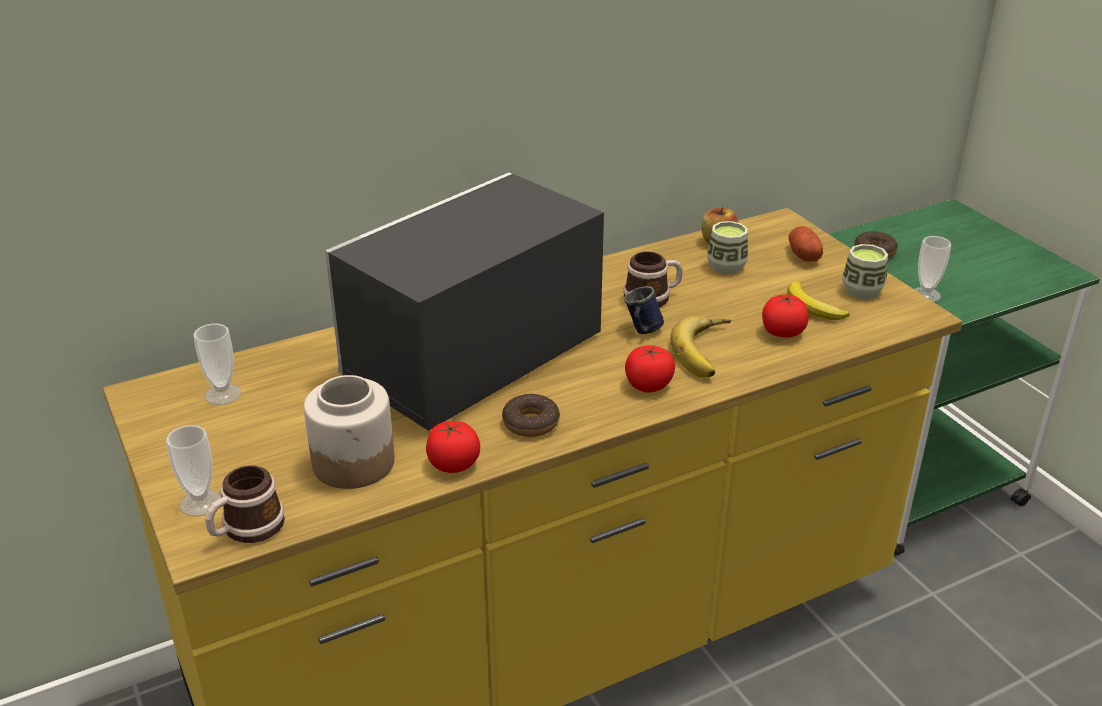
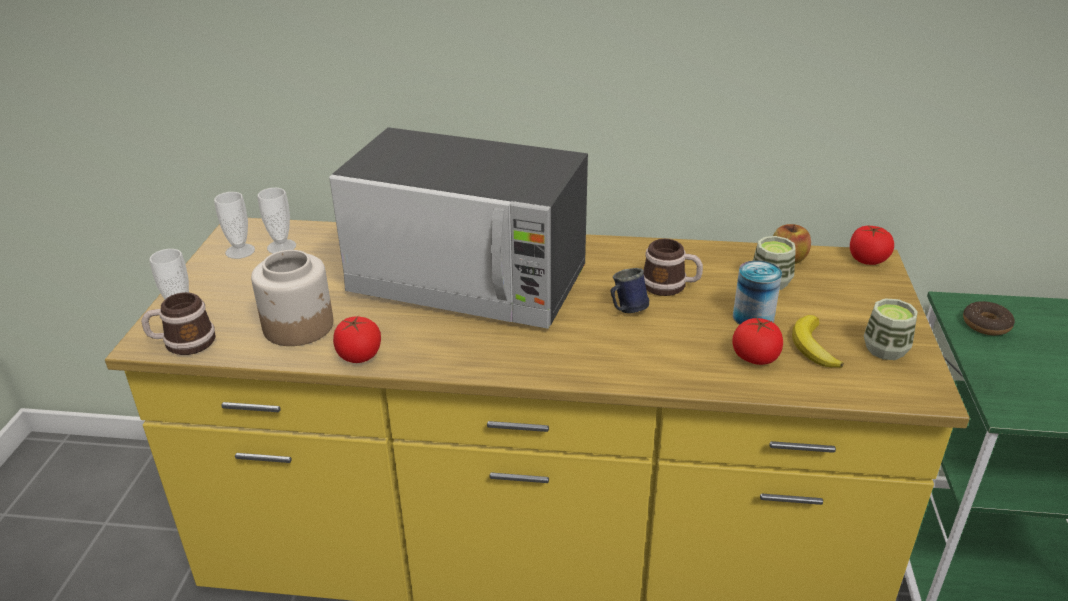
camera: 35 degrees right, 0 degrees up
(471, 357) = (469, 281): microwave -> microwave turned 150 degrees counterclockwise
(531, 423) = (450, 348): donut -> none
(648, 385) = (578, 356): tomato -> tomato (867, 260)
(708, 352) = (663, 348): banana -> none
(745, 300) = (753, 317): none -> can
(803, 255) = (861, 296): potato -> none
(926, 294) = (1000, 385): cup -> cup (240, 251)

